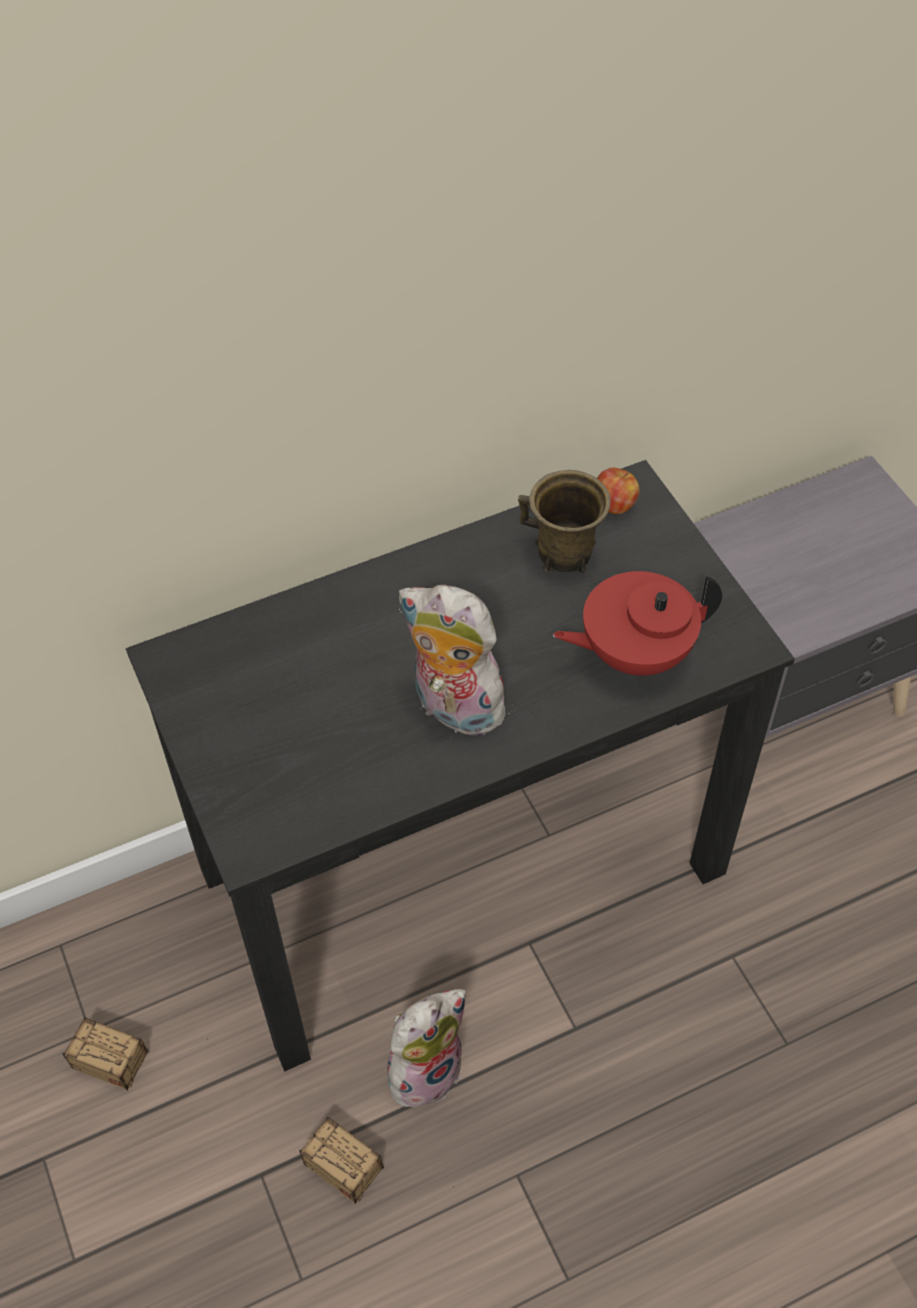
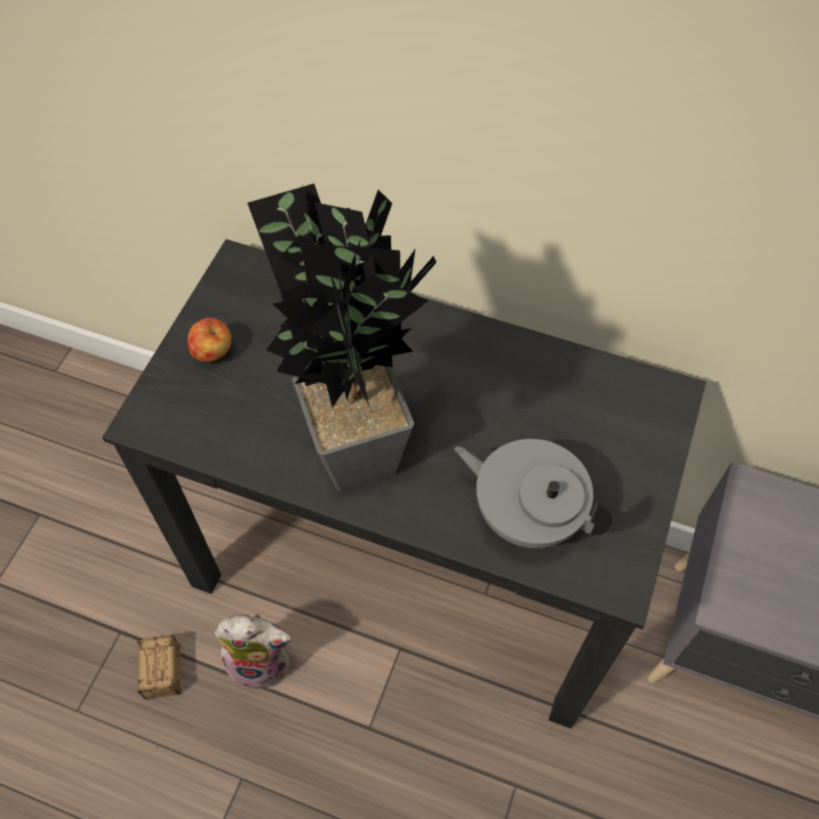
camera: 45 degrees right, 5 degrees up
(149, 1076) = (128, 520): storage box -> none
(453, 708) = (361, 442): plush toy -> potted plant
(564, 553) = (562, 401): brown mug -> none
(614, 505) = (641, 396): apple -> apple (213, 352)
(634, 652) = (526, 513): red teapot -> grey teapot

